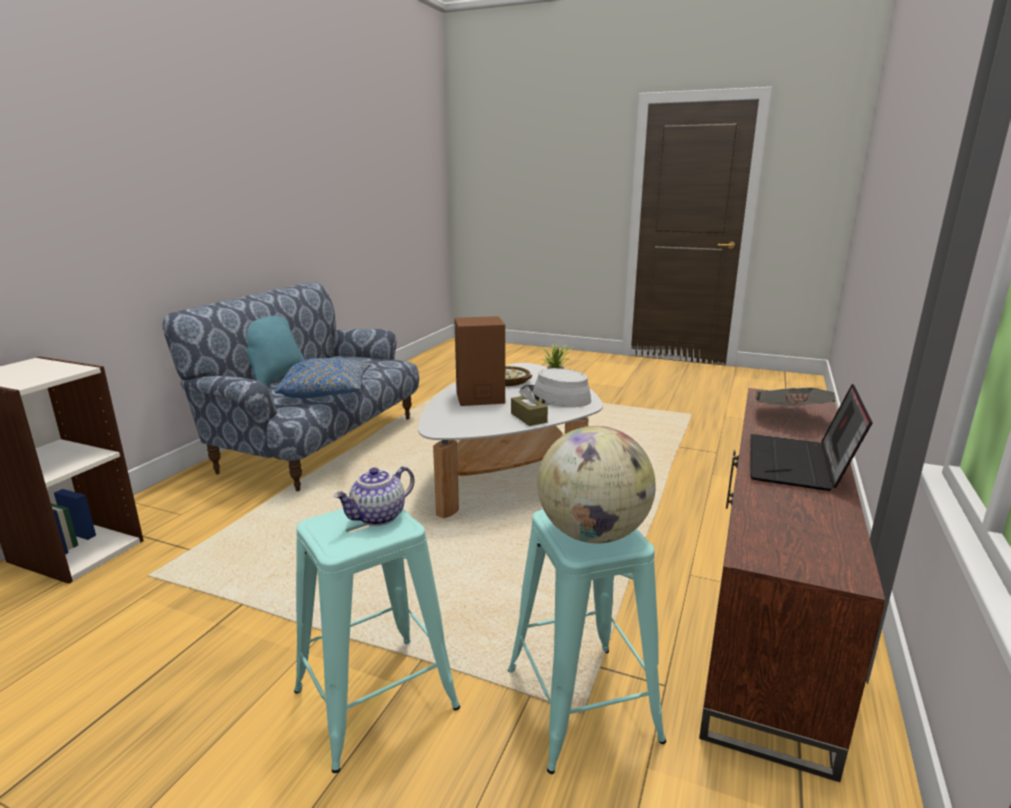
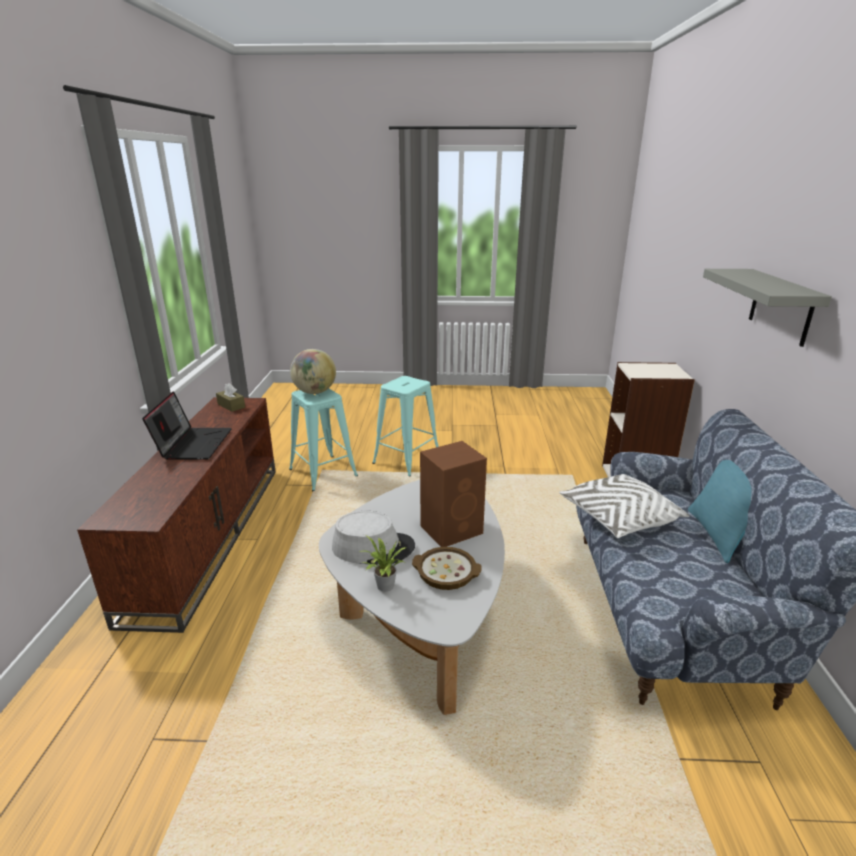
camera: 160 degrees right, 5 degrees up
(144, 199) = (781, 306): none -> grey shelf
(326, 392) = (619, 518): blue pillow -> white pillow
(378, 517) = (401, 386): teapot -> none
(528, 418) = (386, 508): brown tissue box -> brown tissue box (231, 406)
(790, 417) = (157, 488): newspaper -> none

